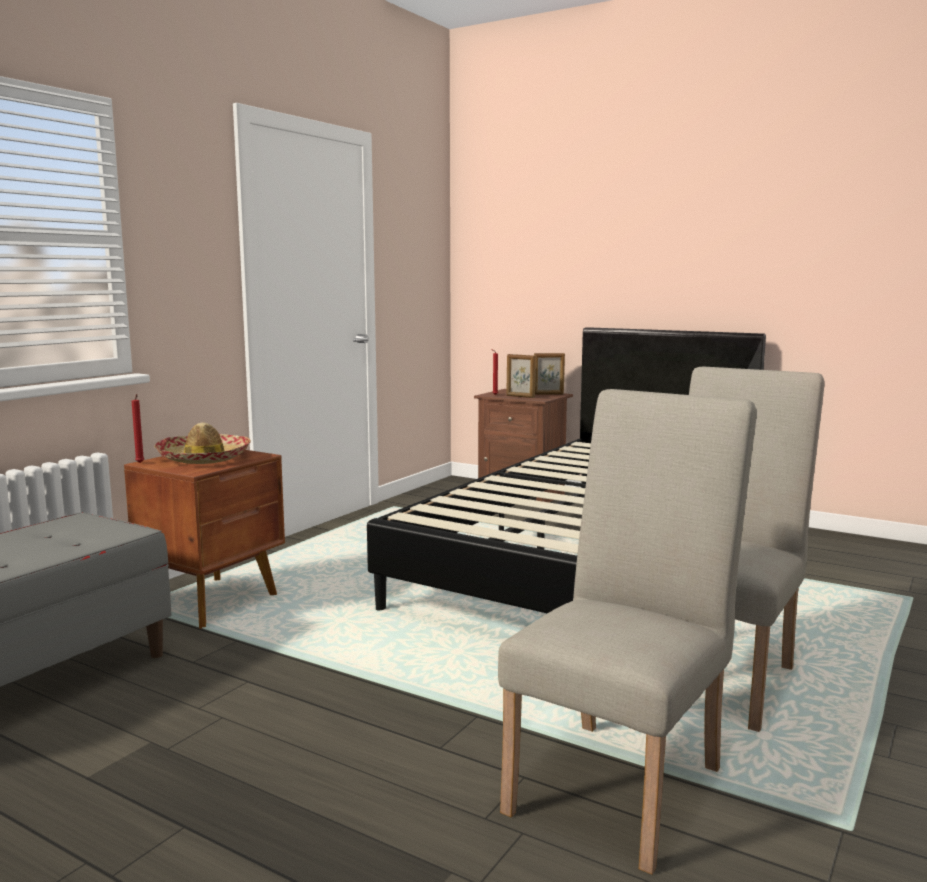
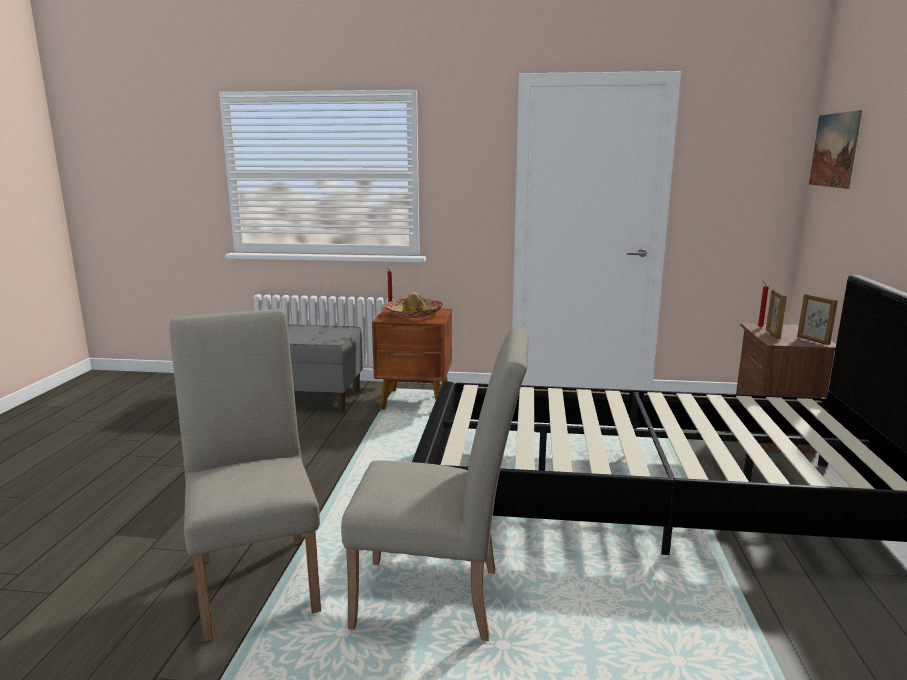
camera: 65 degrees right, 5 degrees up
(496, 225) = (834, 150): none -> picture
(624, 781) = (258, 576): beige chair -> beige chair turned 120 degrees counterclockwise

